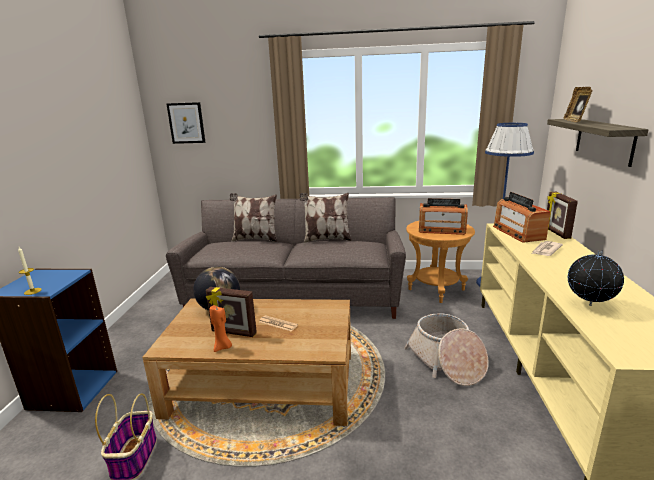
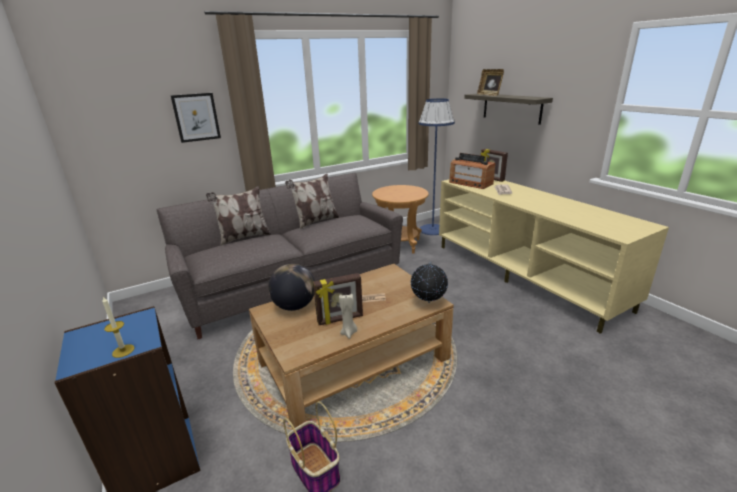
camera: 35 degrees left, 5 degrees up
(186, 123) = (112, 117): picture -> picture (196, 117)
(223, 347) = (349, 333): orange candle -> beige candle
(441, 230) = (403, 193): radio -> none
(446, 361) = (461, 291): basket -> none
(589, 305) = (570, 216): globe -> globe (428, 302)

